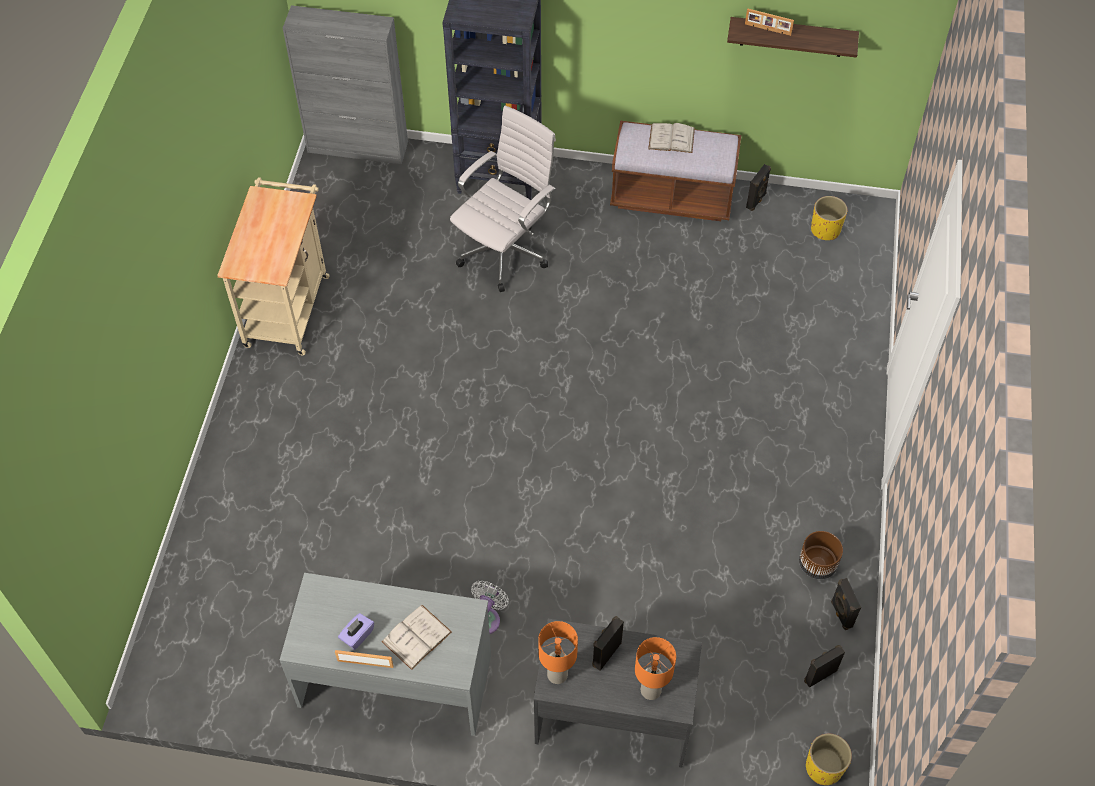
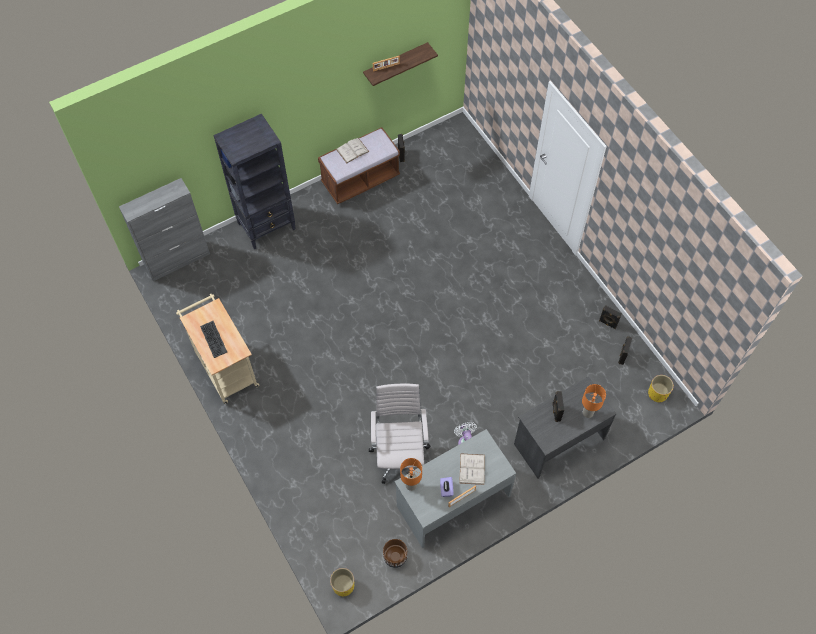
camera: 40 degrees left, 5 degrees up
(261, 237) = (213, 339): none -> keyboard
(506, 252) = (307, 262): white office chair -> white office chair (400, 454)
(557, 674) = (545, 437): orange table lamp -> orange table lamp (410, 485)
(817, 564) = (579, 309): brown planter -> brown planter (395, 557)
(825, 230) = (445, 148): yellow planter -> yellow planter (343, 585)

